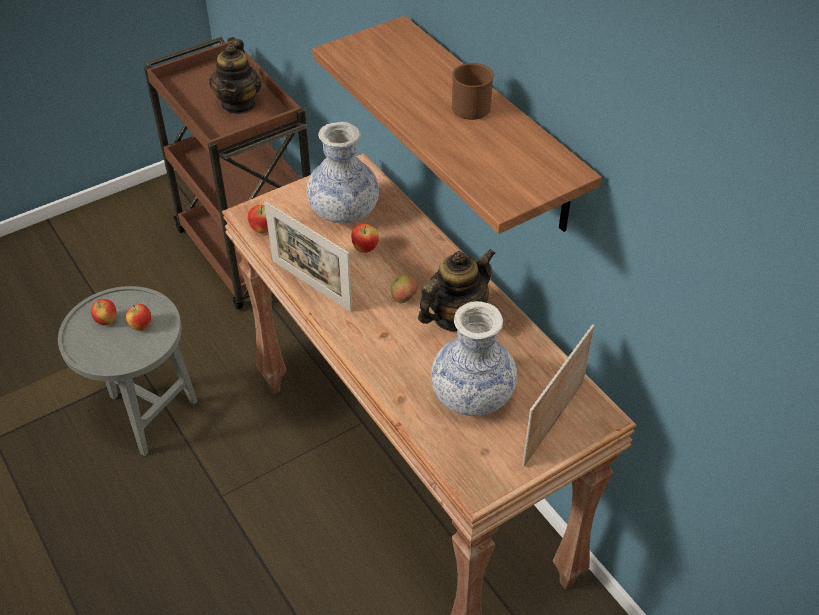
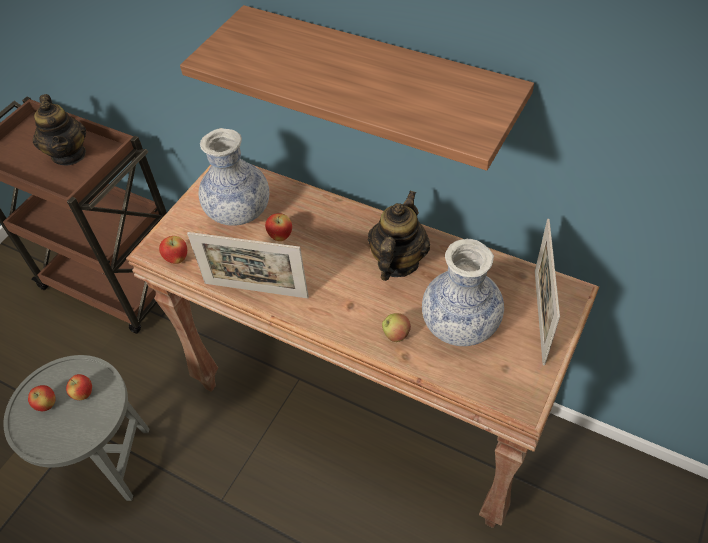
camera: 25 degrees left, 5 degrees up
(404, 299) = (344, 266): apple -> apple (396, 335)
(469, 104) = (369, 62): brown mug -> none

